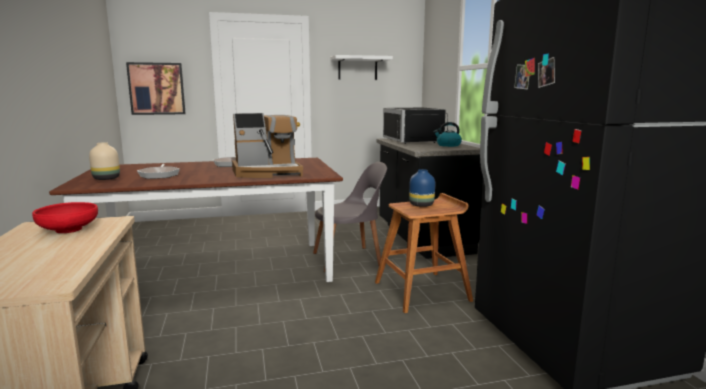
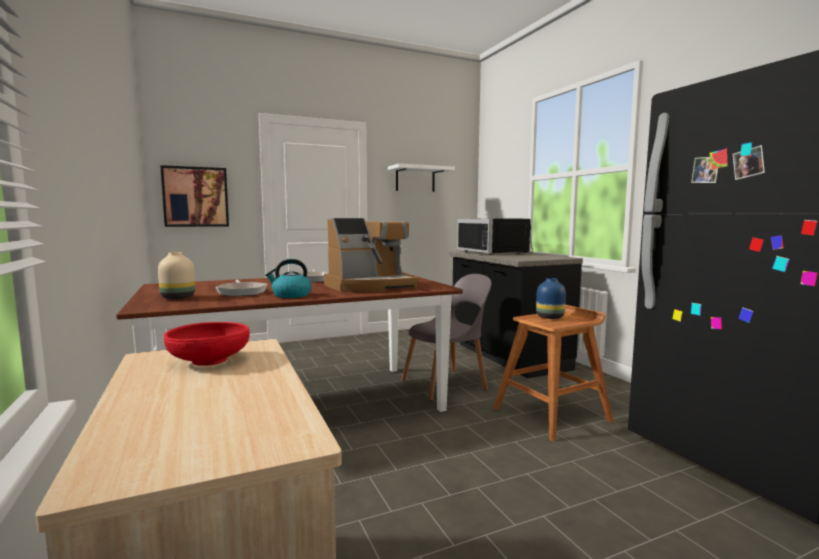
camera: 10 degrees left, 5 degrees down
(448, 145) = (538, 256): kettle -> kettle (291, 295)

